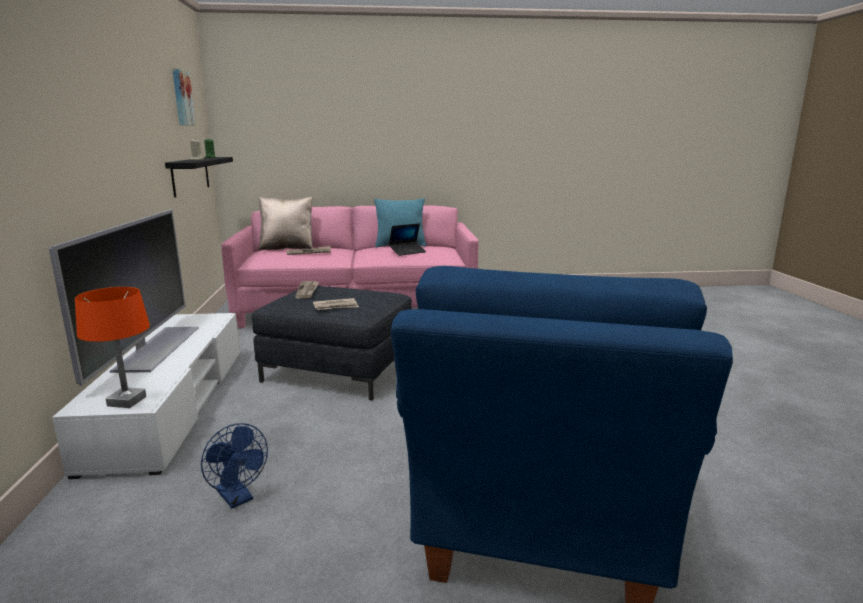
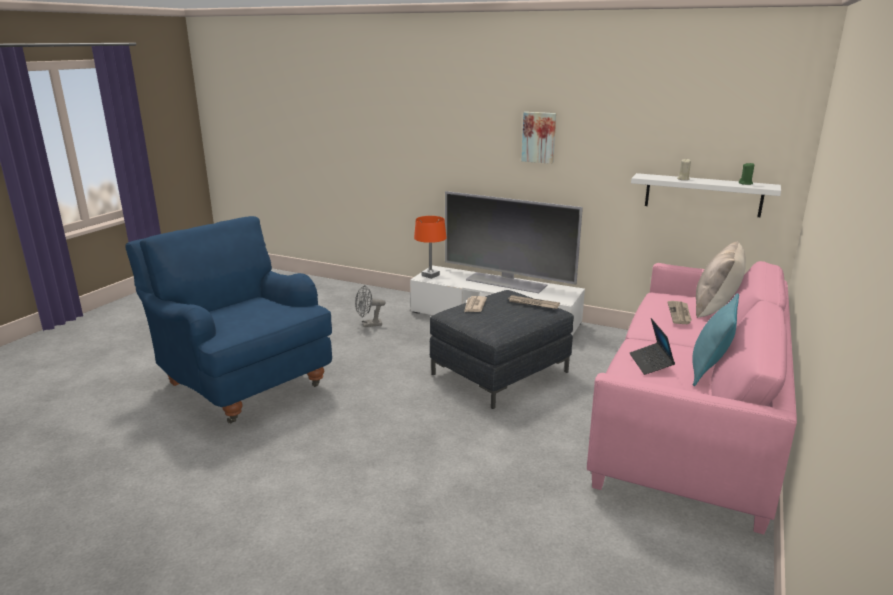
camera: 120 degrees right, 5 degrees up
(181, 98) = (716, 116): picture -> picture (539, 137)
(190, 175) = (703, 195): black shelf -> white shelf
(238, 498) = (368, 325): blue fan -> grey fan

